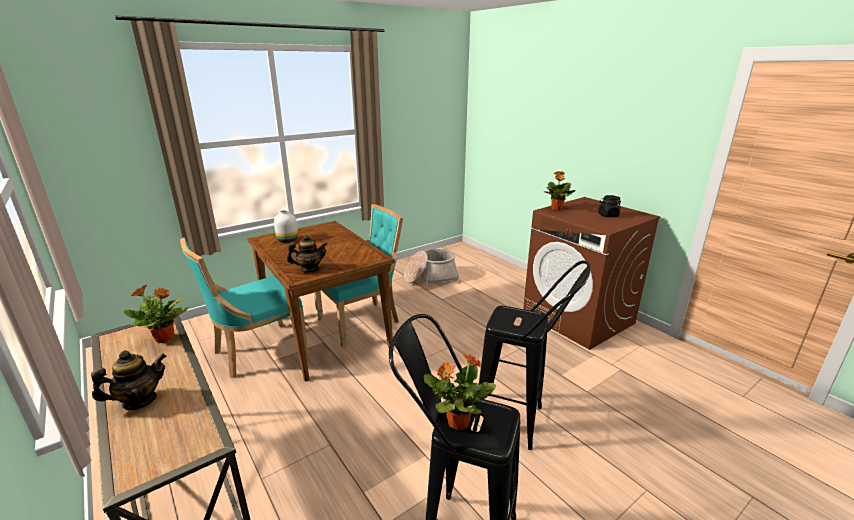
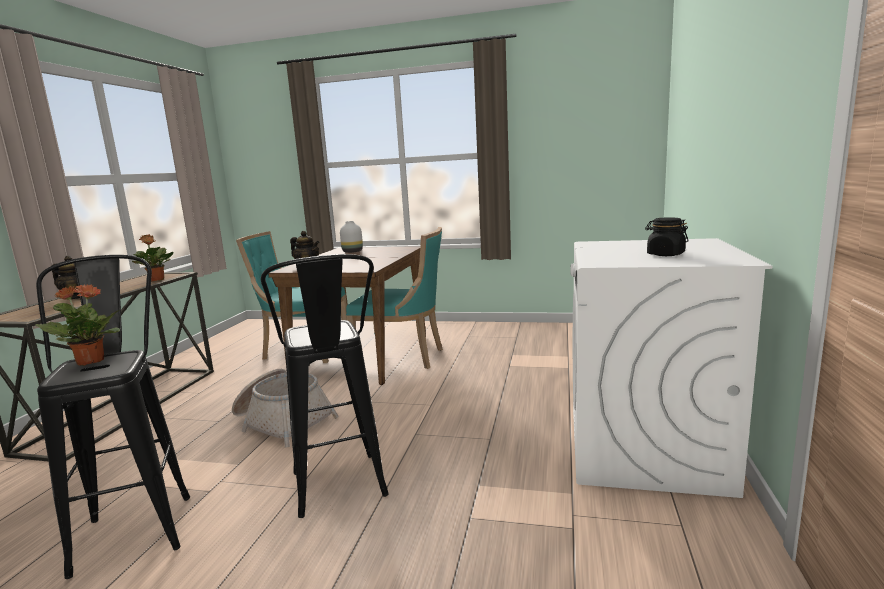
camera: 50 degrees right, 10 degrees down
(431, 278) = (539, 345): basket -> basket (283, 422)
(556, 209) = (611, 243): potted plant -> none
(578, 318) = (645, 448): brown washing machine -> white washing machine

